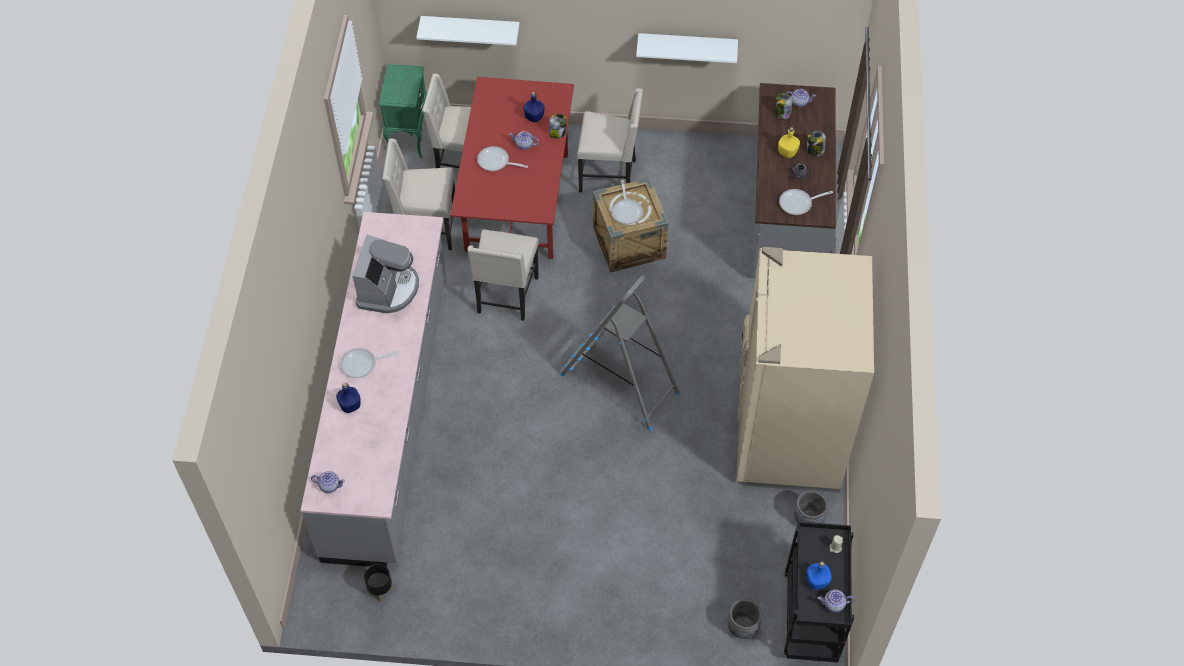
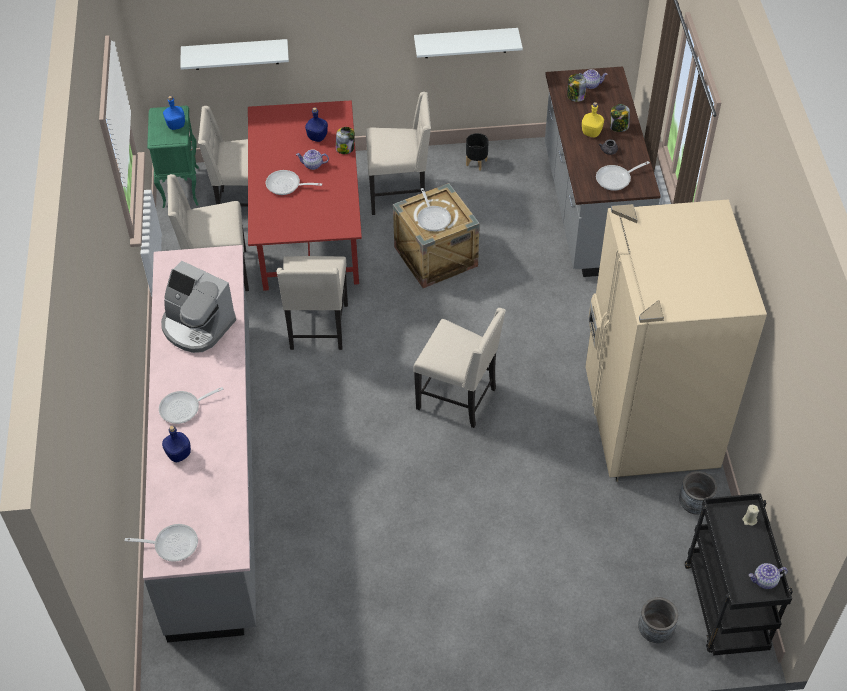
camera: 10 degrees left, 5 degrees down
(330, 485) = (172, 544): teapot -> frying pan
(380, 590) = (242, 661): black planter -> black planter (476, 163)
(388, 289) = (197, 326): coffee machine -> coffee machine turned 120 degrees clockwise
(619, 384) = (458, 398): grey step ladder -> beige chair
(816, 581) = (739, 559): blue bottle -> blue bottle (175, 125)

